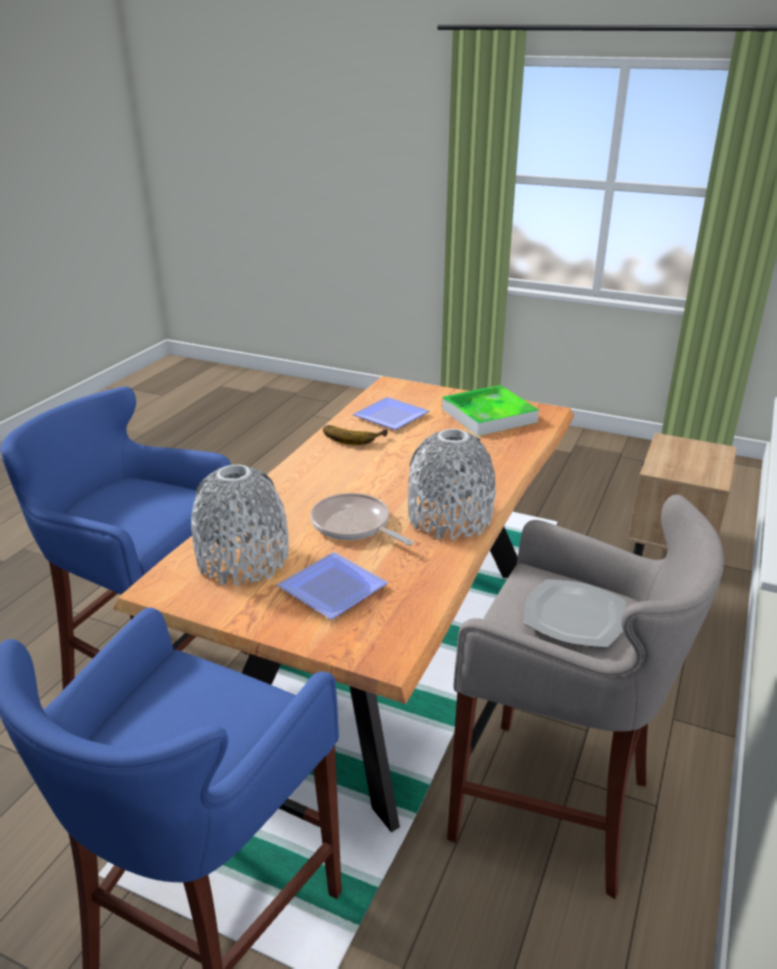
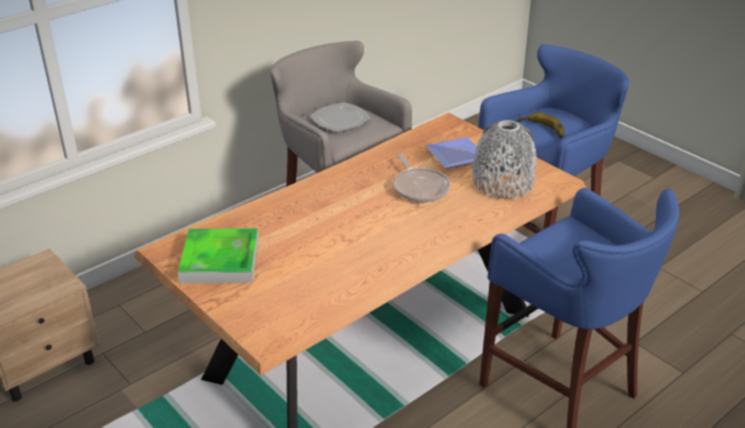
camera: 155 degrees left, 5 degrees up
(353, 436) = (364, 270): banana -> banana (541, 130)
(390, 415) = (308, 287): plate -> none
(449, 518) = (354, 177): grey vase -> none

